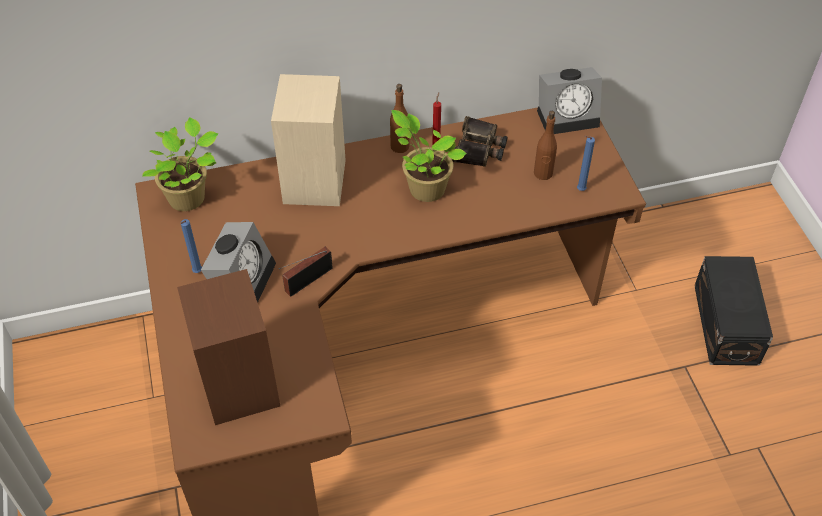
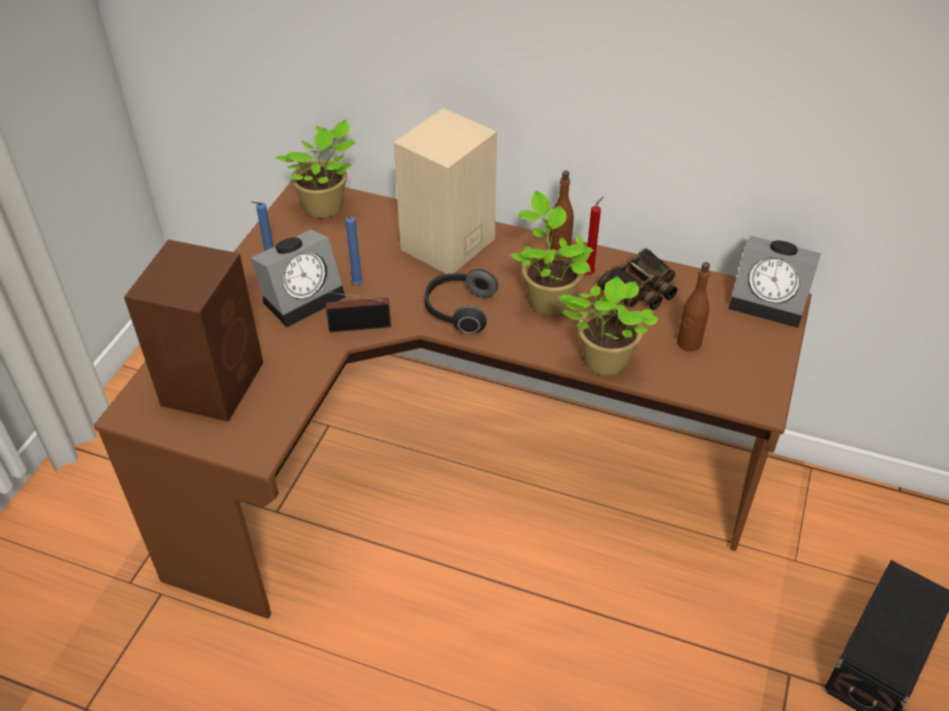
camera: 35 degrees right, 5 degrees down
(370, 230) = (459, 310): none -> headphones
(500, 216) = (602, 361): none -> potted plant
(579, 190) = (715, 379): blue candle -> blue candle (355, 284)

